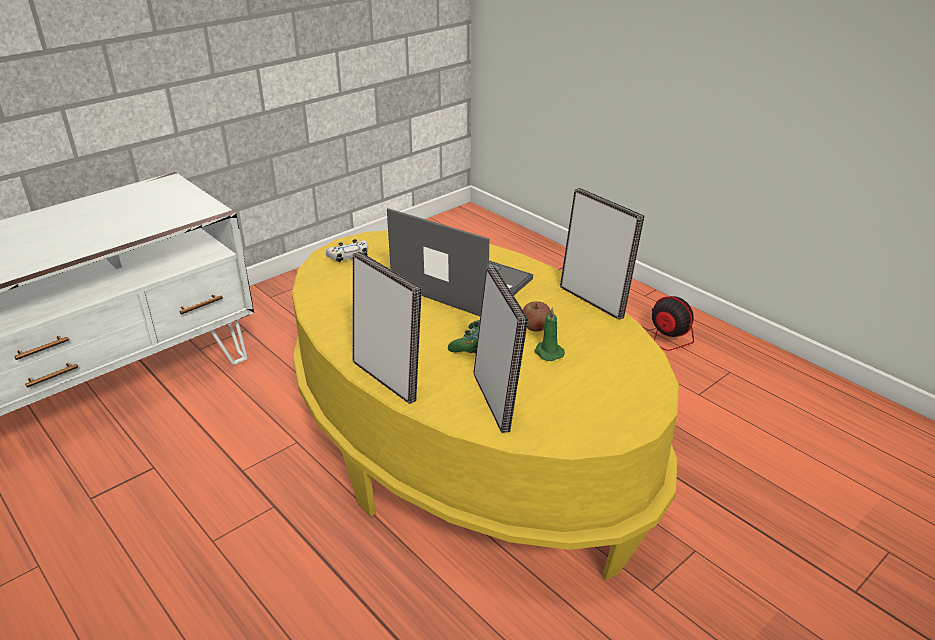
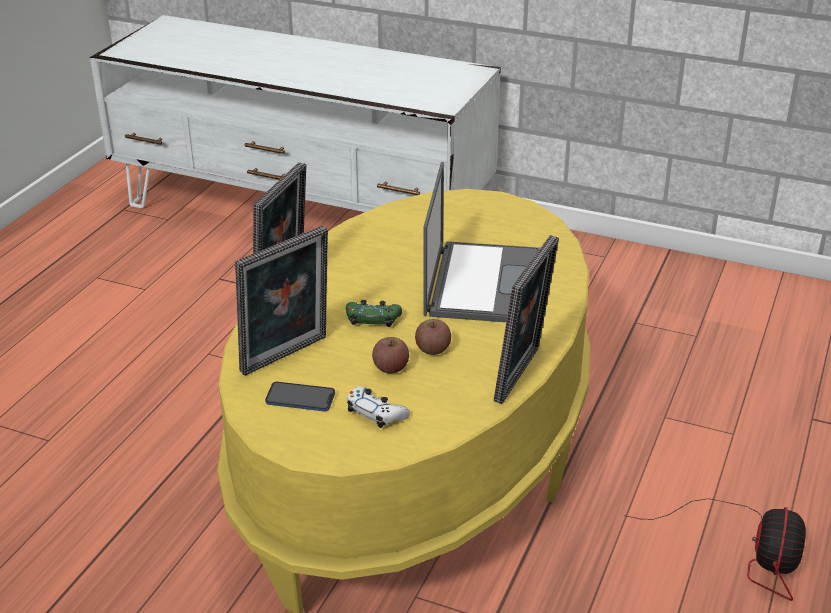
camera: 65 degrees right, 0 degrees up
(348, 256) = (474, 208): white game controller -> white game controller (376, 413)
(548, 352) = (390, 368): green candle -> apple
(563, 408) = (300, 398): none -> phone

